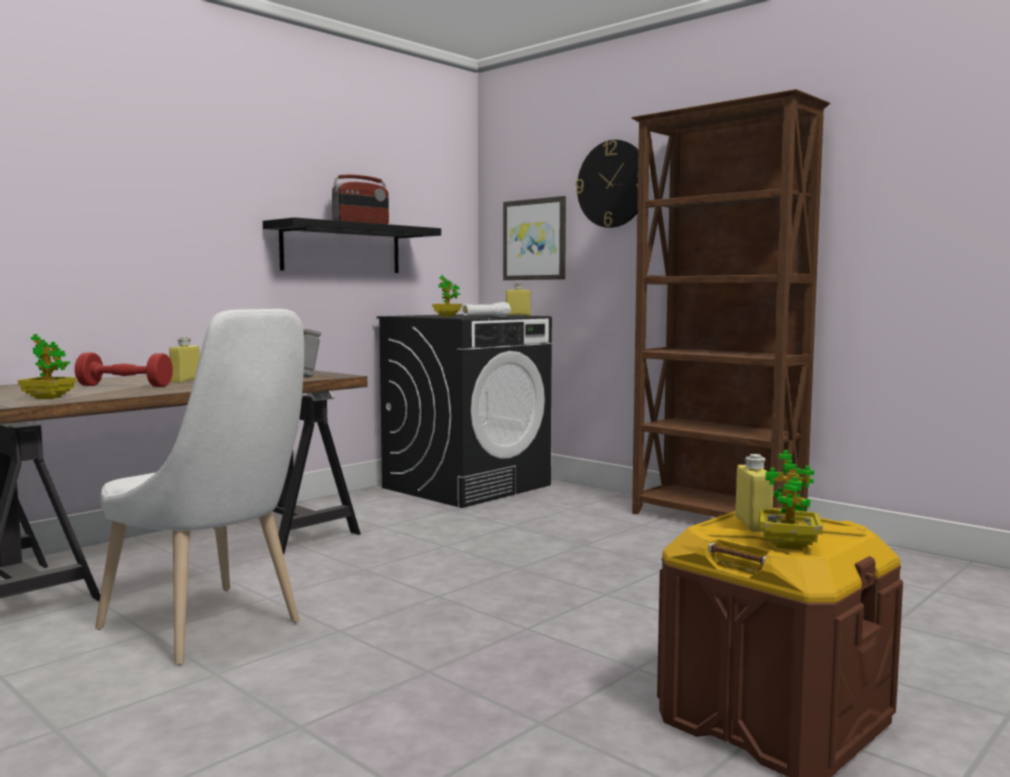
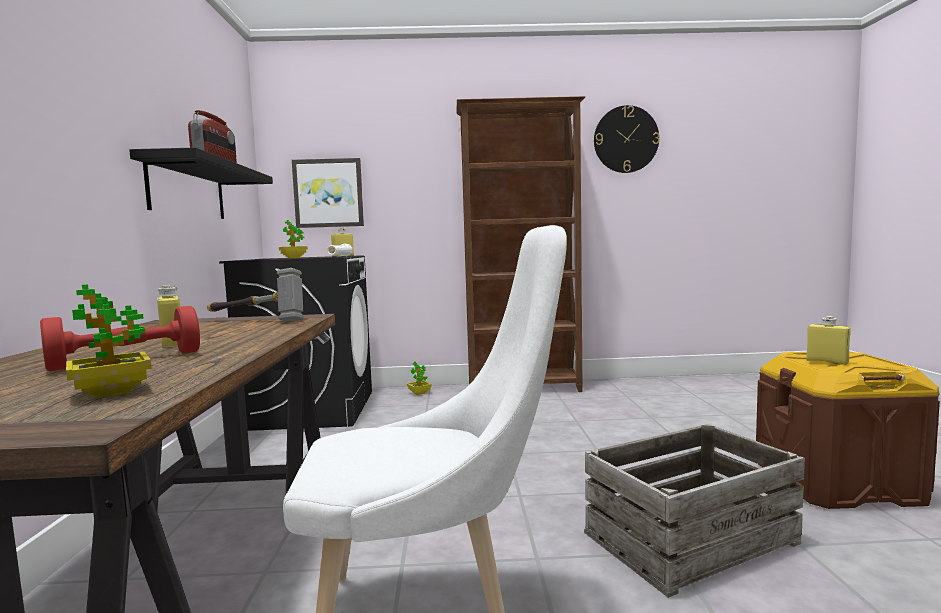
camera: 45 degrees left, 0 degrees up
(467, 674) = (691, 539): none -> crate
(612, 184) = (405, 151): wall clock -> wall clock (626, 139)
(788, 545) = (885, 366): potted plant -> potted plant (419, 393)

